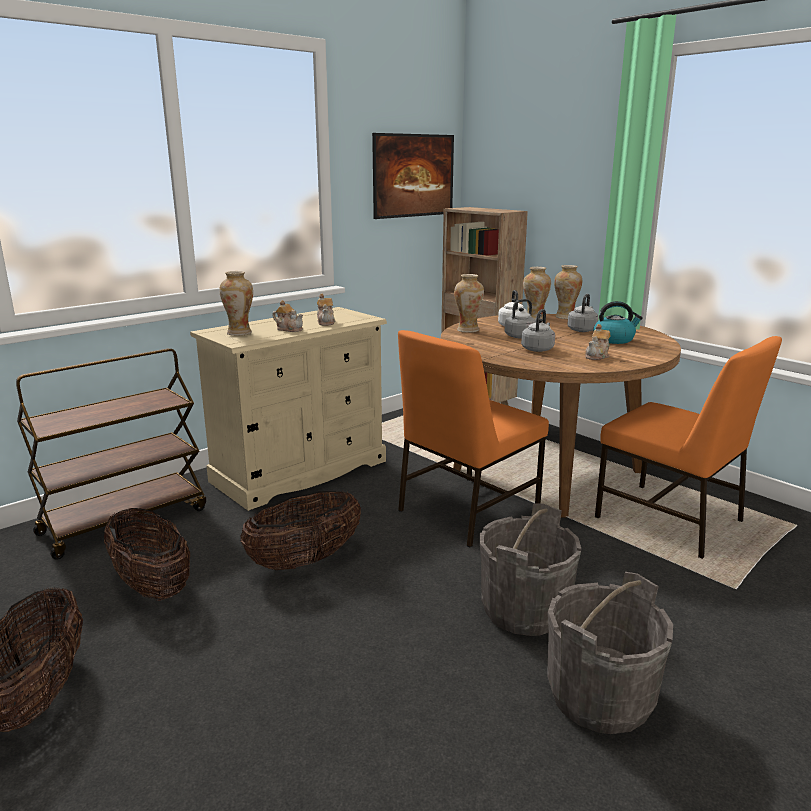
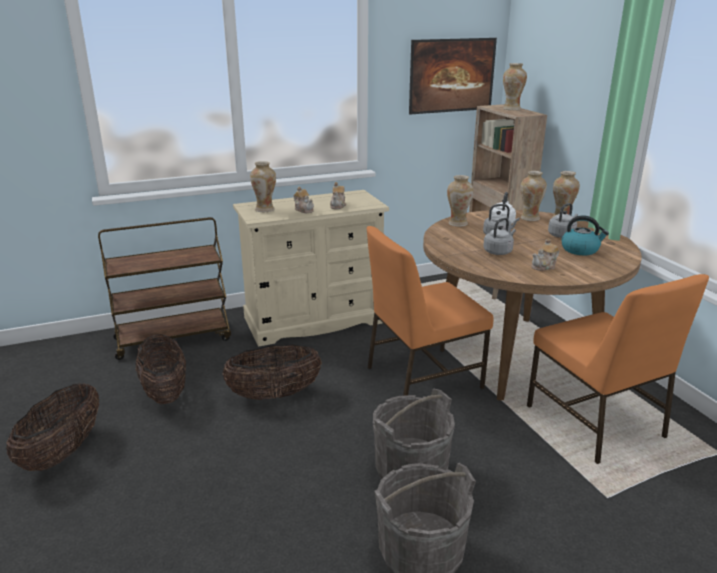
camera: 20 degrees right, 5 degrees up
(484, 209) = (511, 109): none -> vase

